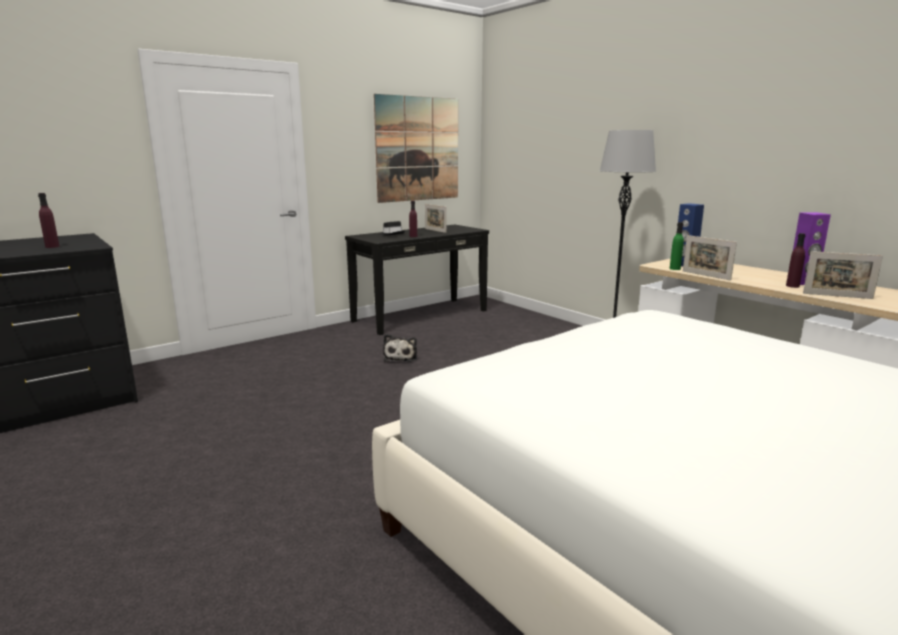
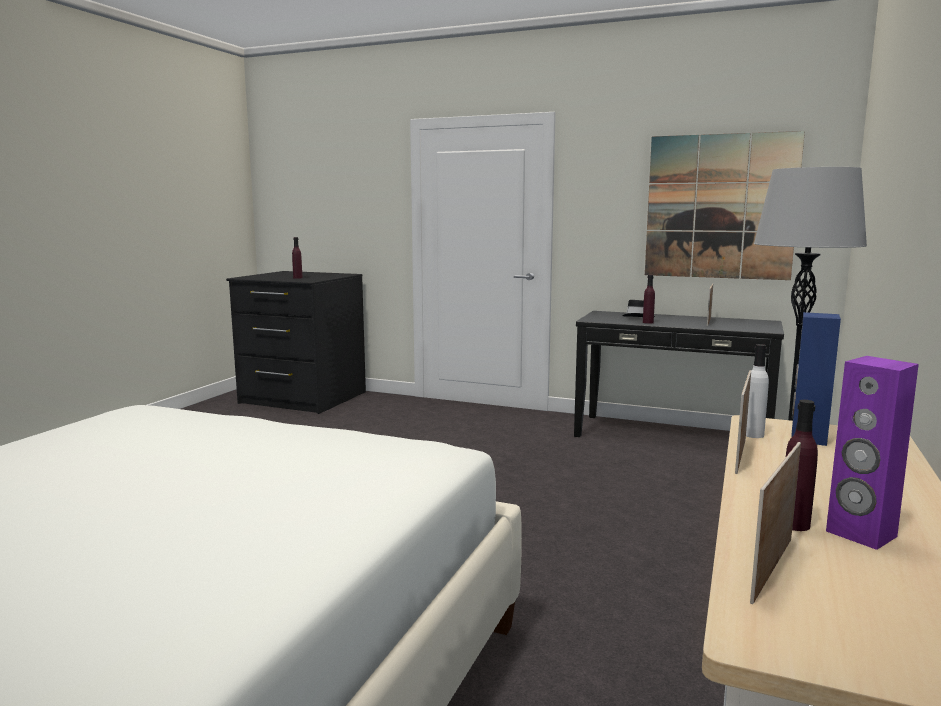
camera: 60 degrees right, 5 degrees down
(401, 357) = (528, 461): plush toy -> none
(675, 269) = (753, 434): green bottle -> white bottle
(837, 296) = (772, 569): picture frame -> picture frame turned 45 degrees clockwise

